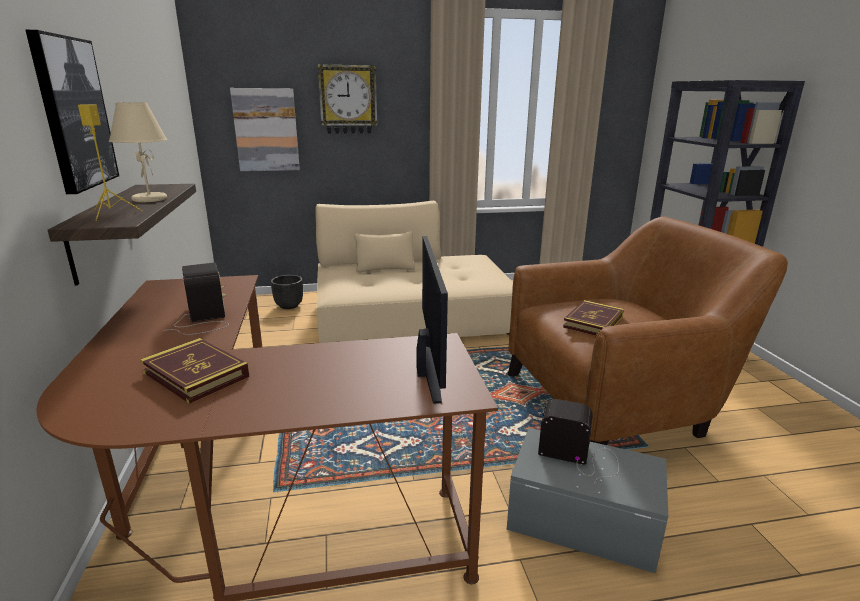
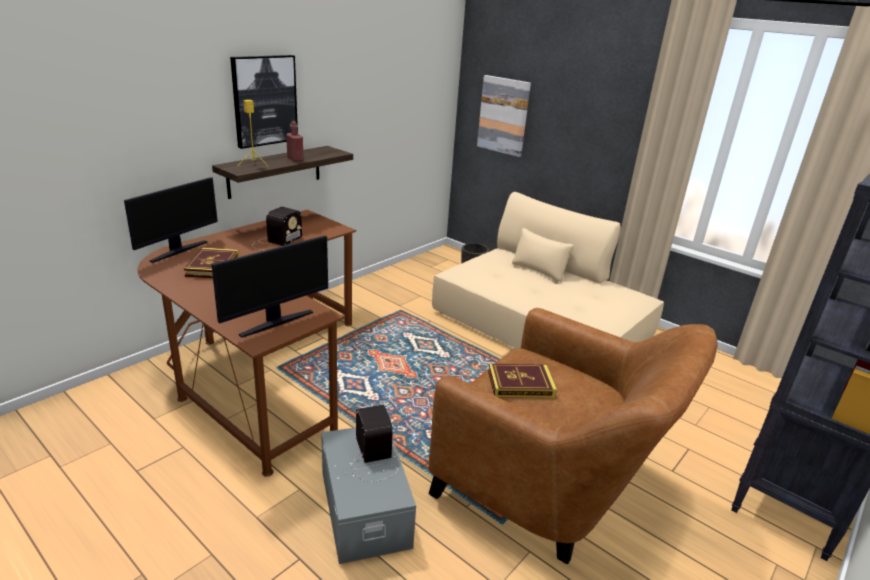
camera: 50 degrees right, 5 degrees up
(84, 389) = (178, 251): none -> monitor
(149, 199) = (295, 159): beige table lamp -> red bottle
(348, 99) = (574, 100): wall clock -> none

